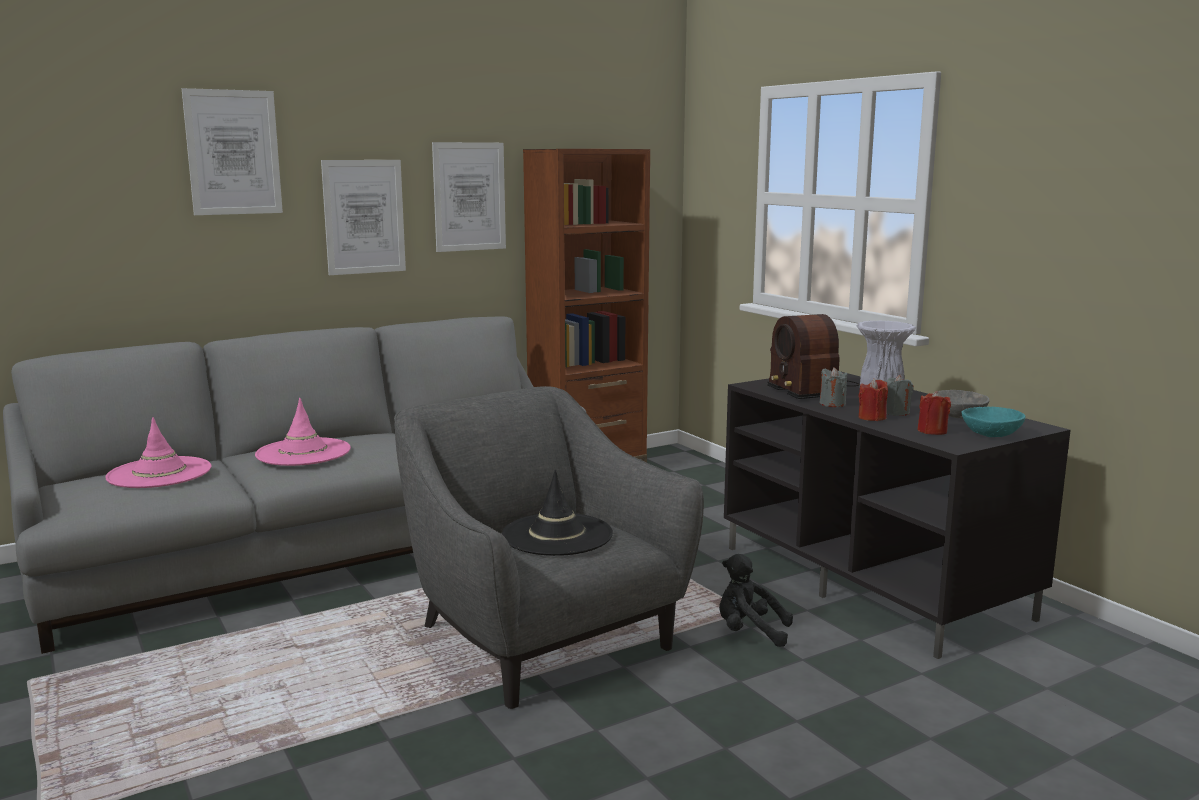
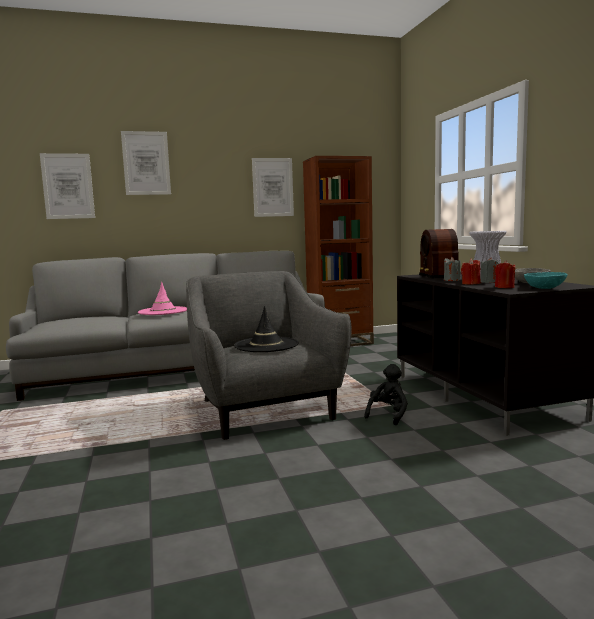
camera: 15 degrees right, 5 degrees down
(159, 473) = (89, 317): pink hat -> none
(364, 217) = (214, 197): picture -> picture (68, 186)
(749, 632) = (388, 415): black plush toy -> black plush toy turned 90 degrees clockwise

